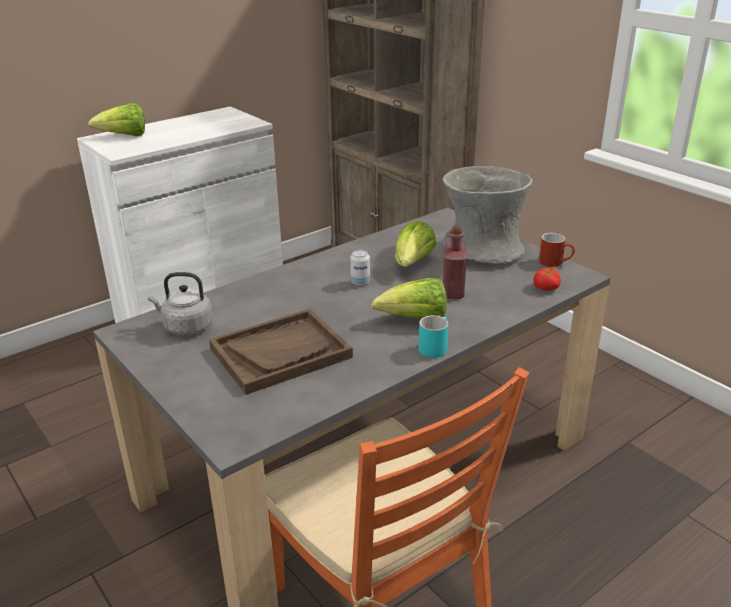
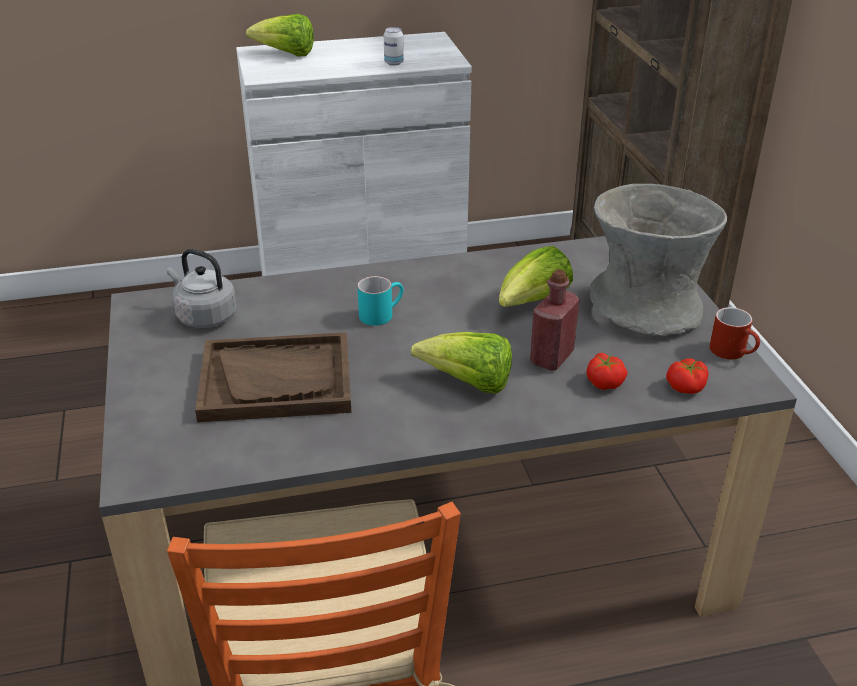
camera: 25 degrees right, 5 degrees up
(360, 282) = (445, 312): can -> can (394, 63)
(434, 346) = (461, 429): turquoise mug -> turquoise mug (381, 314)
(498, 297) = (605, 382): none -> tomato

